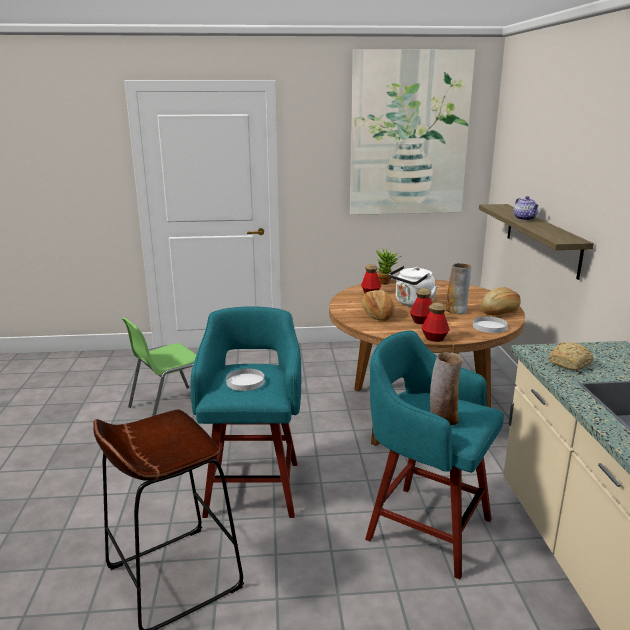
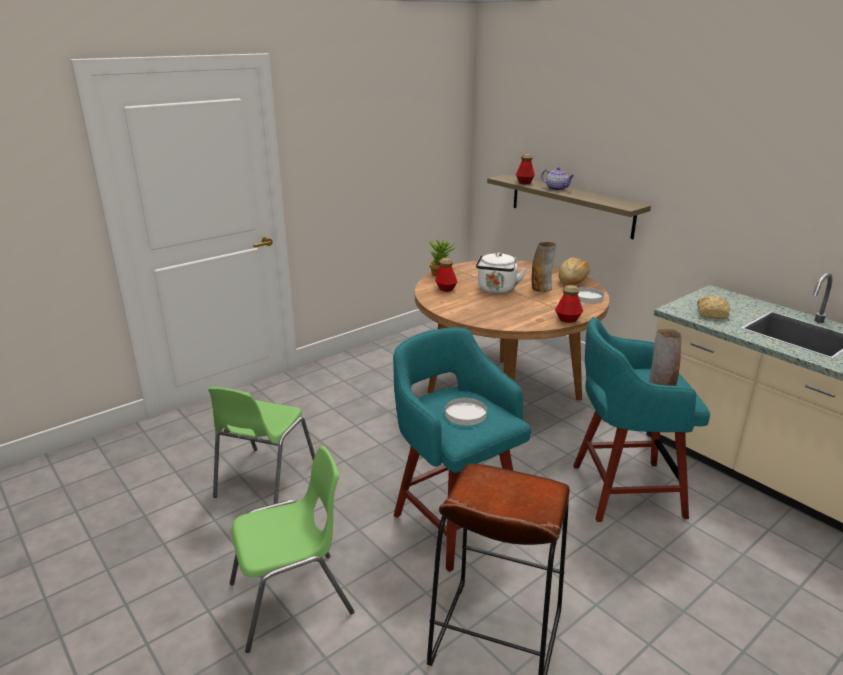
camera: 35 degrees left, 5 degrees up
(92, 486) = (293, 599): none -> green chair
(378, 314) = (488, 309): bread -> none
(409, 134) = (403, 110): picture -> none
(421, 321) = (532, 306): bottle -> bottle (524, 182)

